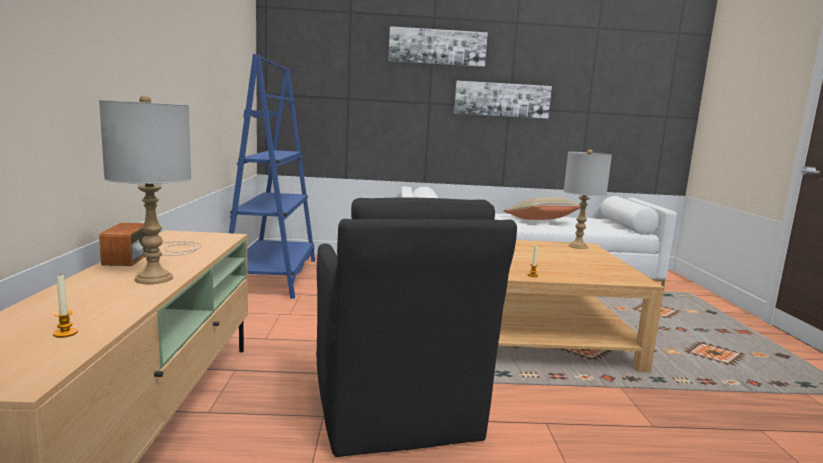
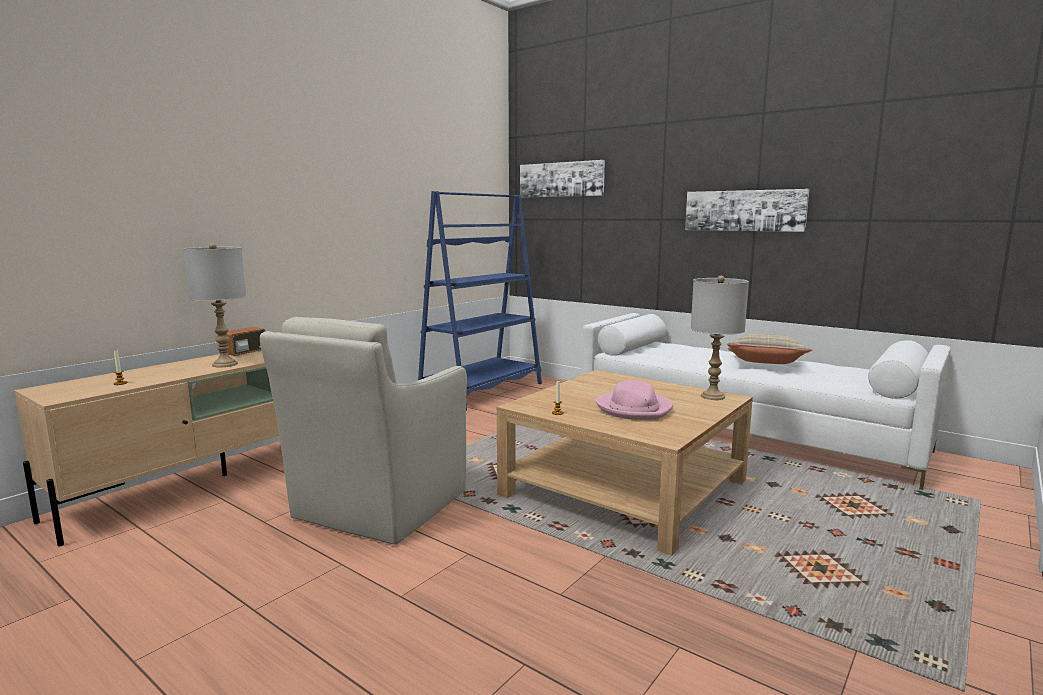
camera: 40 degrees right, 0 degrees up
(395, 412) = (377, 506): black armchair -> beige armchair
(437, 47) = (668, 155): picture -> picture (561, 179)
(565, 263) = (634, 409): none -> pink hat

